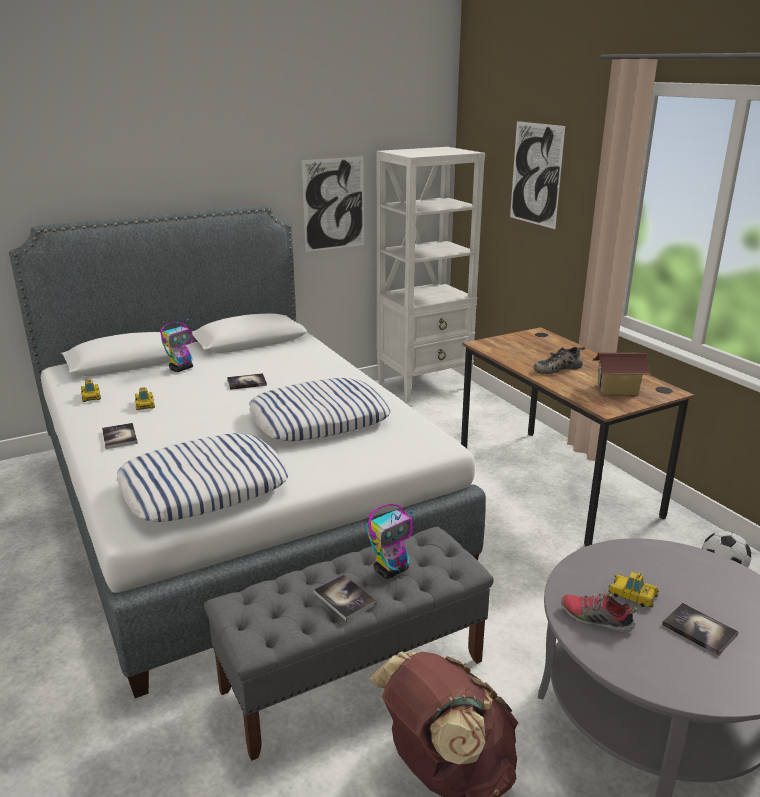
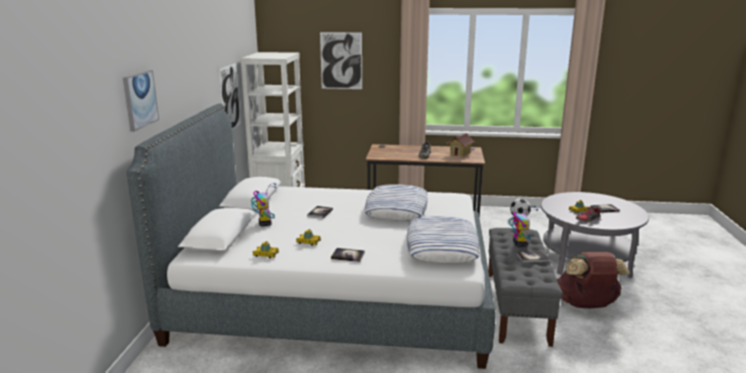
camera: 55 degrees left, 5 degrees down
(71, 176) = (140, 99): none -> picture

